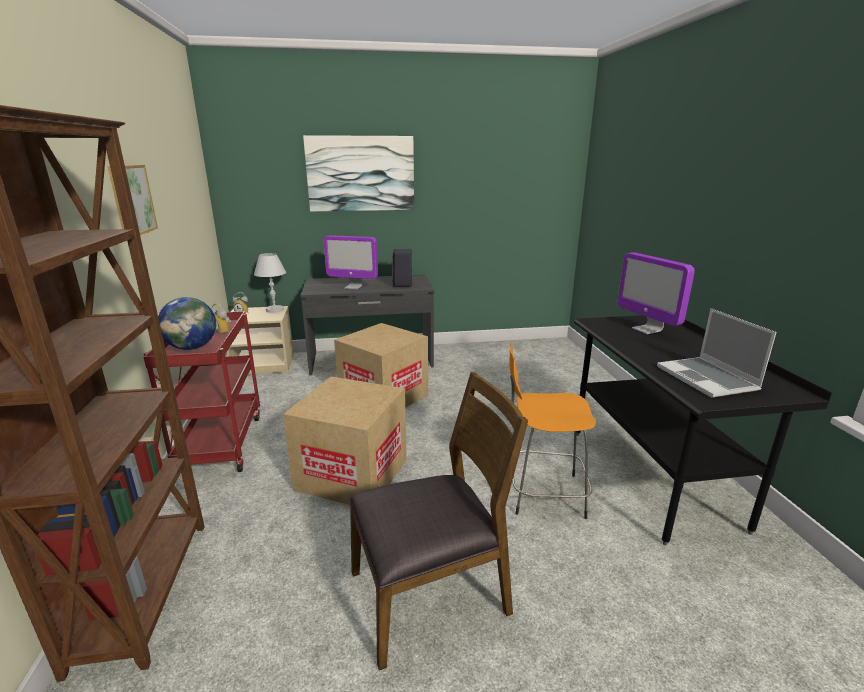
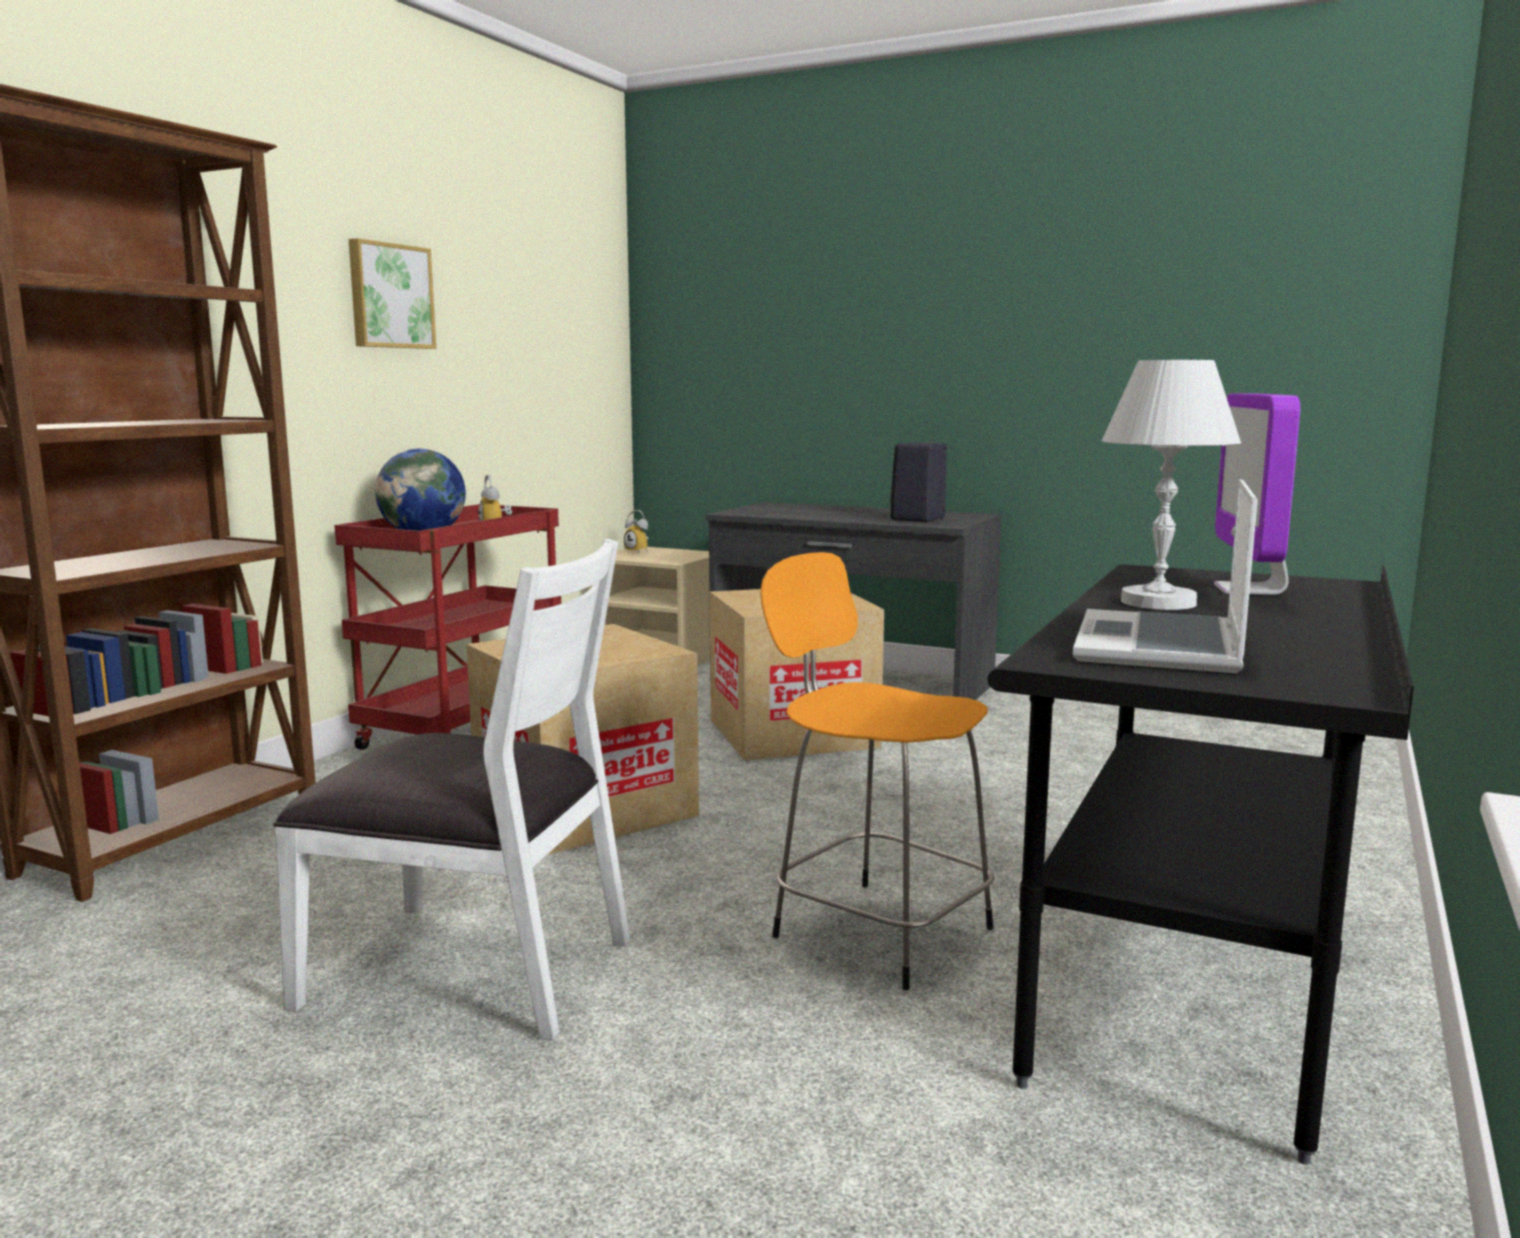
camera: 35 degrees right, 10 degrees down
(274, 310) = (694, 554): white table lamp -> white table lamp (1157, 602)
(353, 287) = (816, 514): monitor -> none
(360, 174) = (882, 293): picture -> none
(430, 594) = (473, 970): brown chair -> white chair

